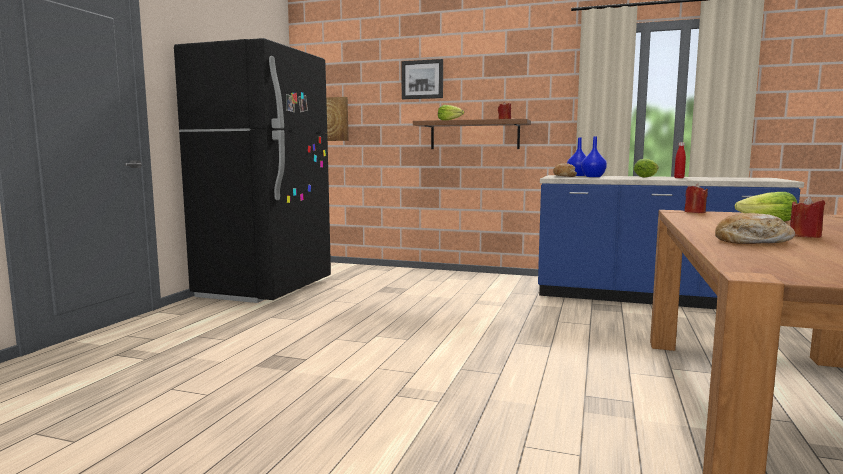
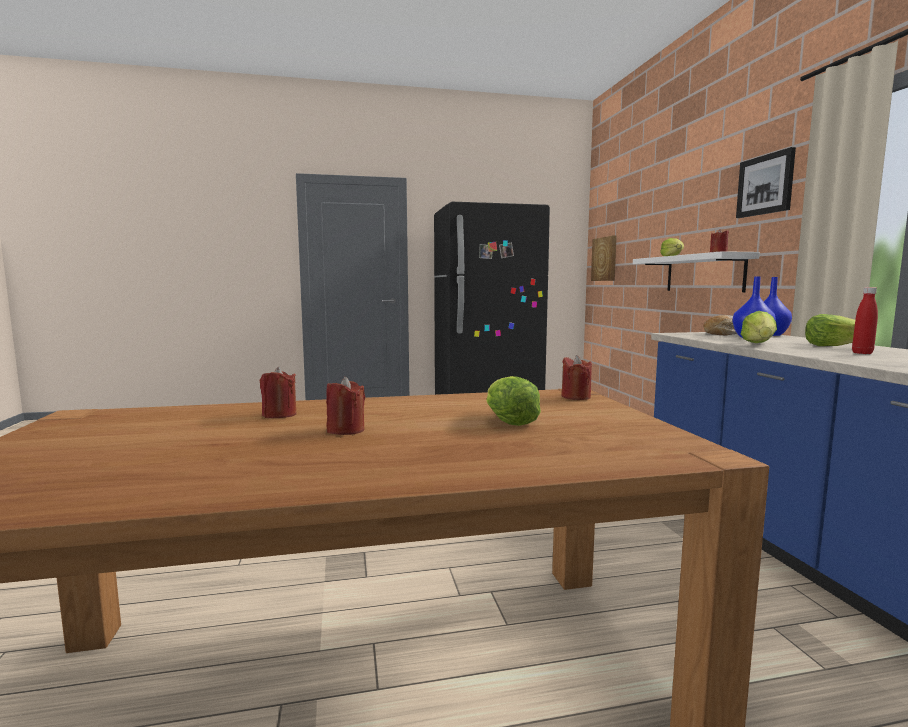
camera: 60 degrees right, 0 degrees up
(422, 79) = (666, 209): picture -> picture (765, 185)
(474, 135) = (704, 273): brown shelf -> white shelf
(630, 178) = (759, 344): none -> lettuce
(752, 241) = (279, 415): bread -> red candle

